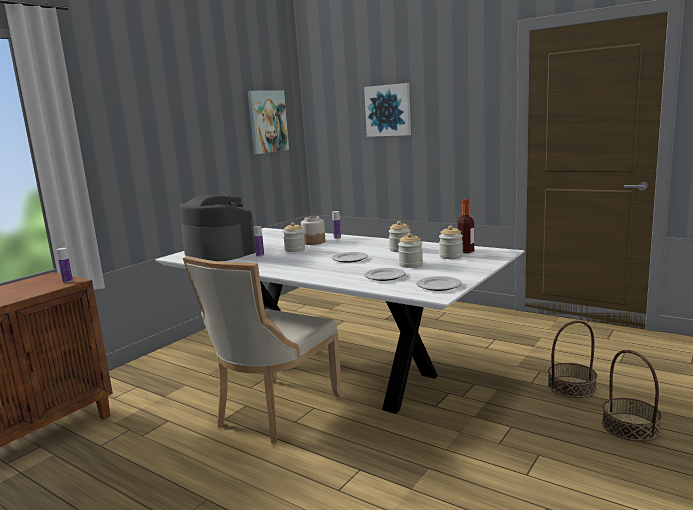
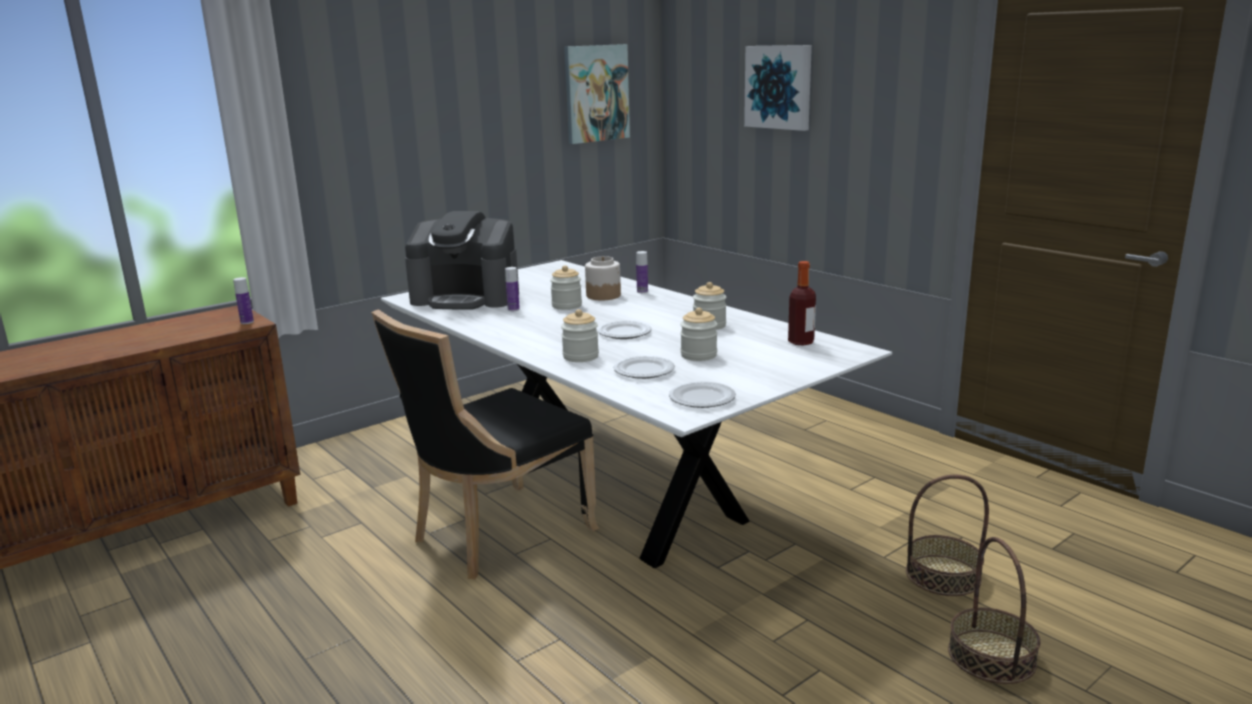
camera: 15 degrees right, 5 degrees up
(219, 252) = (466, 297): coffee machine -> coffee machine turned 135 degrees clockwise
(274, 412) = (496, 535): beige chair -> black chair
(451, 256) = (770, 348): jar -> jar (580, 356)

